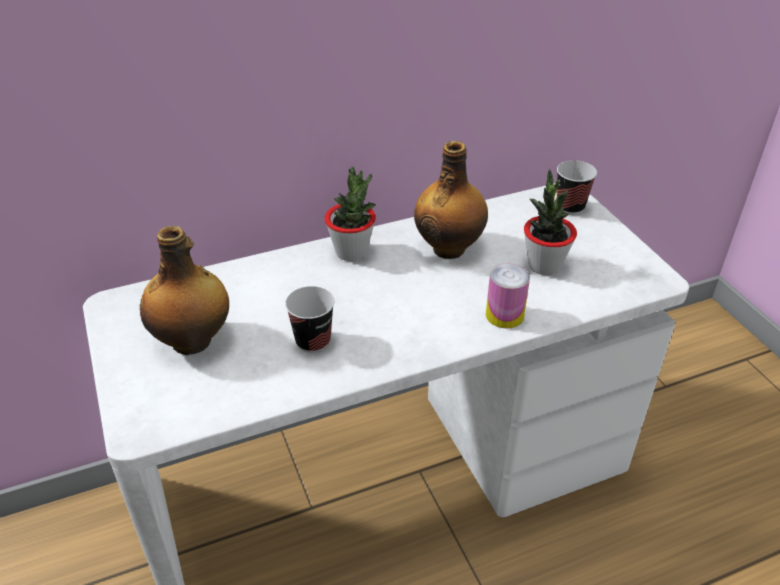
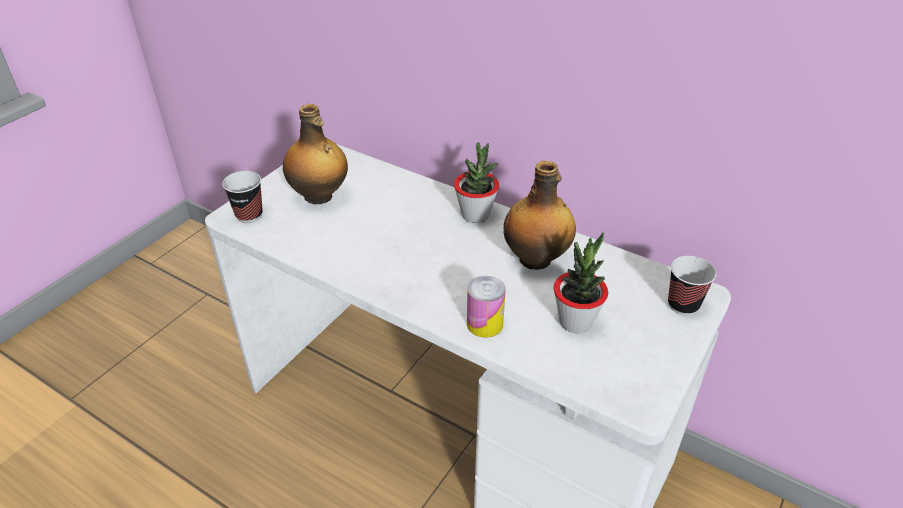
camera: 55 degrees right, 0 degrees up
(313, 341) = (363, 243): cup -> cup (249, 215)

